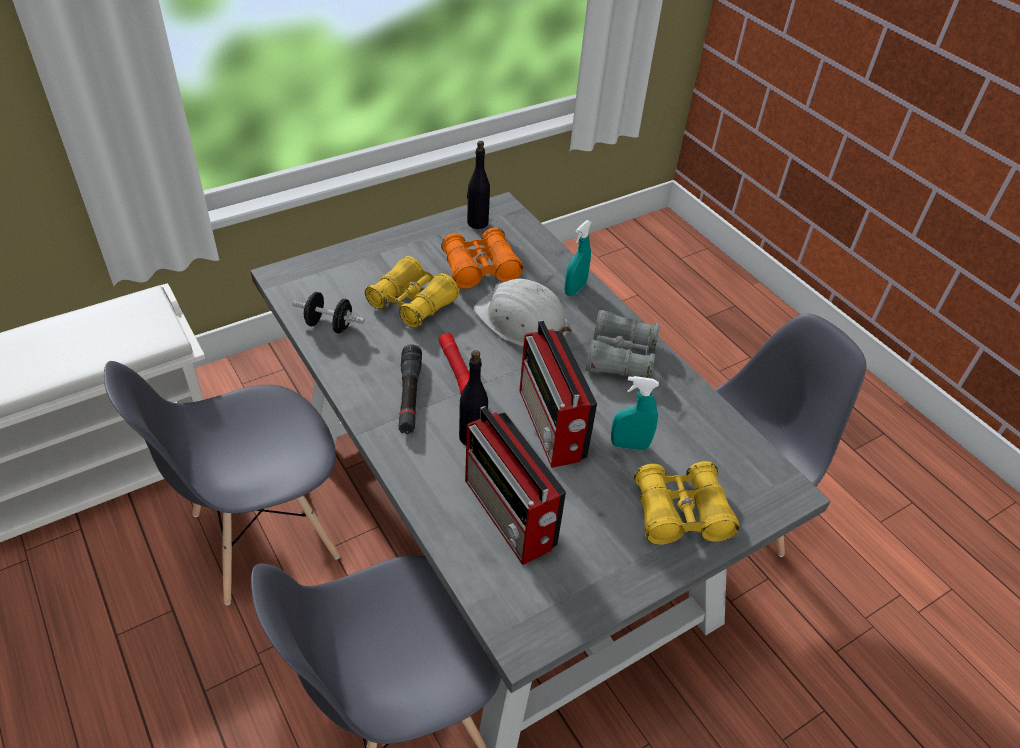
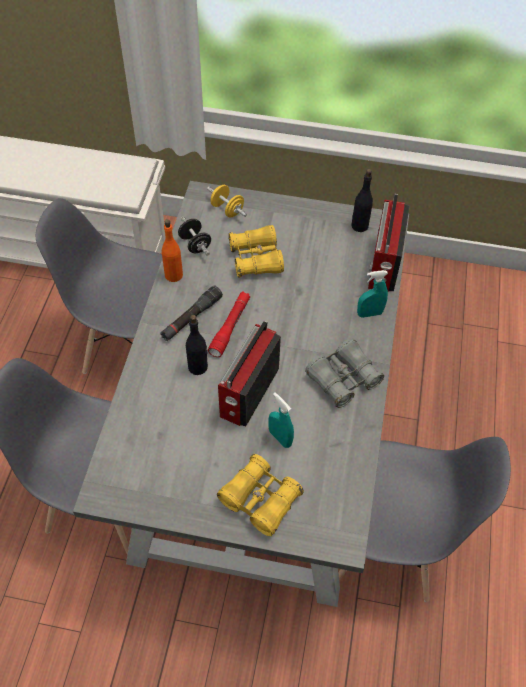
camera: 45 degrees right, 10 degrees up
(327, 275) = (227, 209): none -> yellow dumbbell
(339, 367) = (173, 275): none -> orange bottle
(480, 268) = (324, 260): orange binoculars -> none
(510, 516) = (167, 427): radio -> radio (383, 265)
(522, 321) = (308, 314): white hard hat -> none

